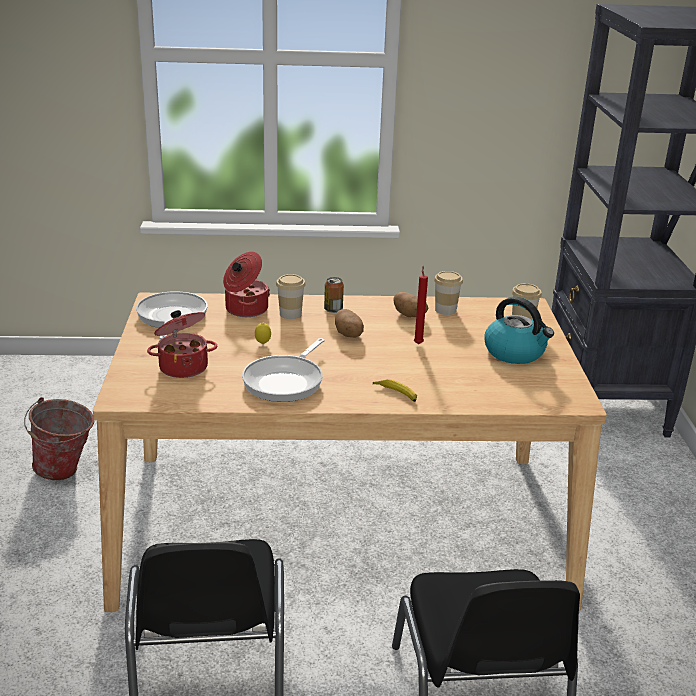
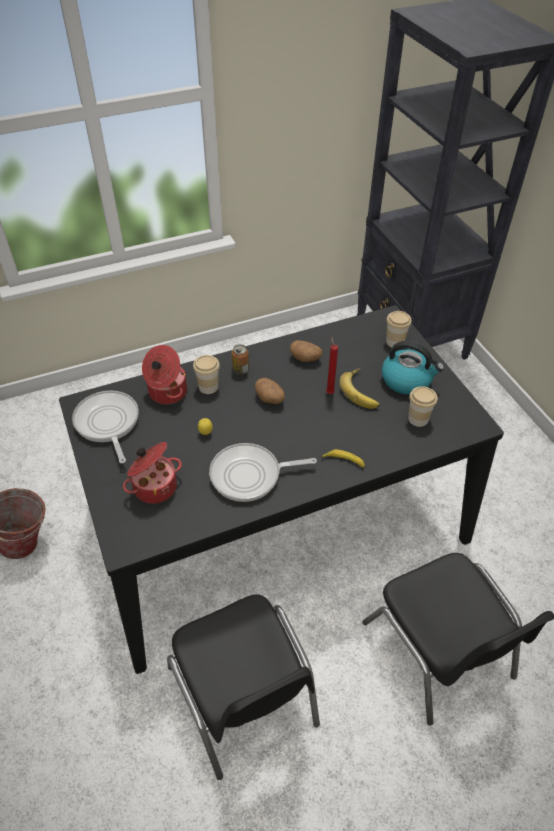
camera: 20 degrees left, 20 degrees up
(286, 381) = (250, 475): frying pan -> frying pan turned 75 degrees clockwise
(341, 525) = (276, 522): beige dining table -> black dining table
(445, 310) = (329, 343): cup -> cup (418, 419)
(456, 350) = (362, 391): none -> banana

